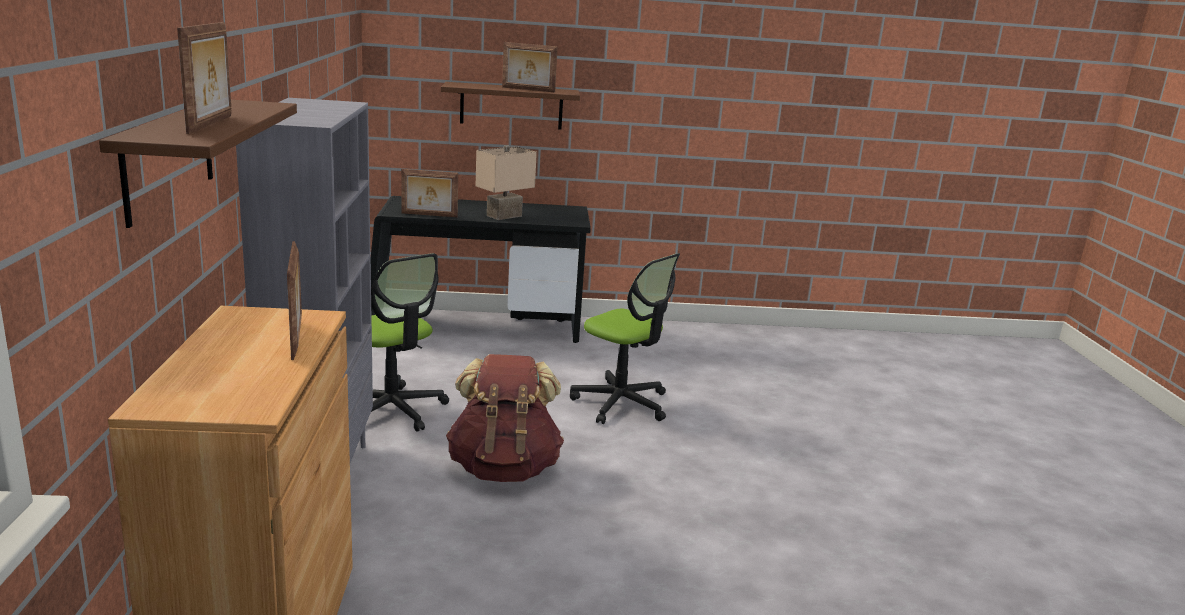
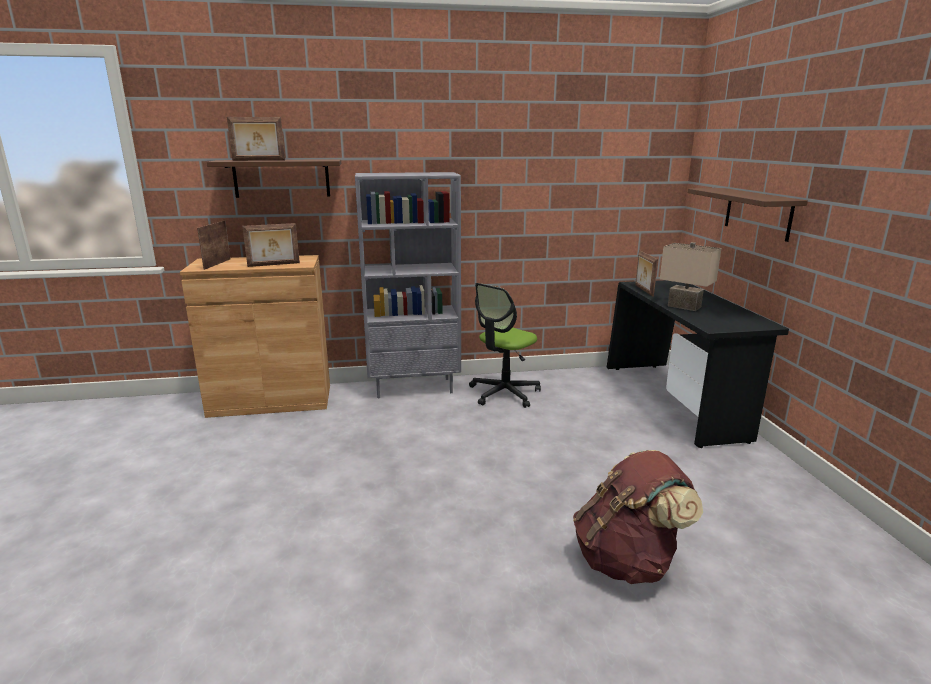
camera: 85 degrees right, 0 degrees up
(504, 468) = (442, 437): brown backpack -> brown backpack (627, 561)
(528, 89) = (745, 195): picture frame -> picture frame (216, 264)
(621, 403) = (583, 479): office chair -> none

